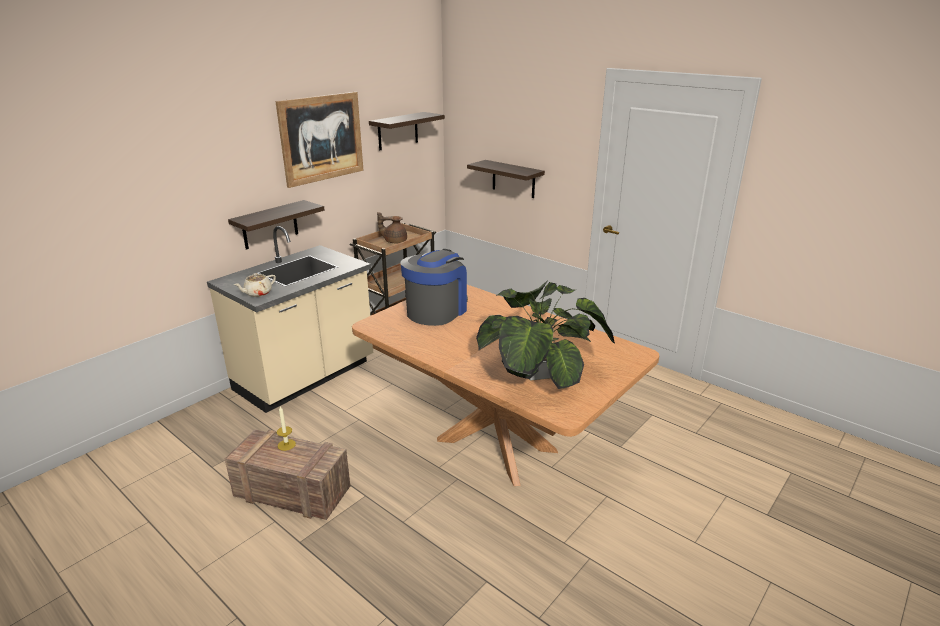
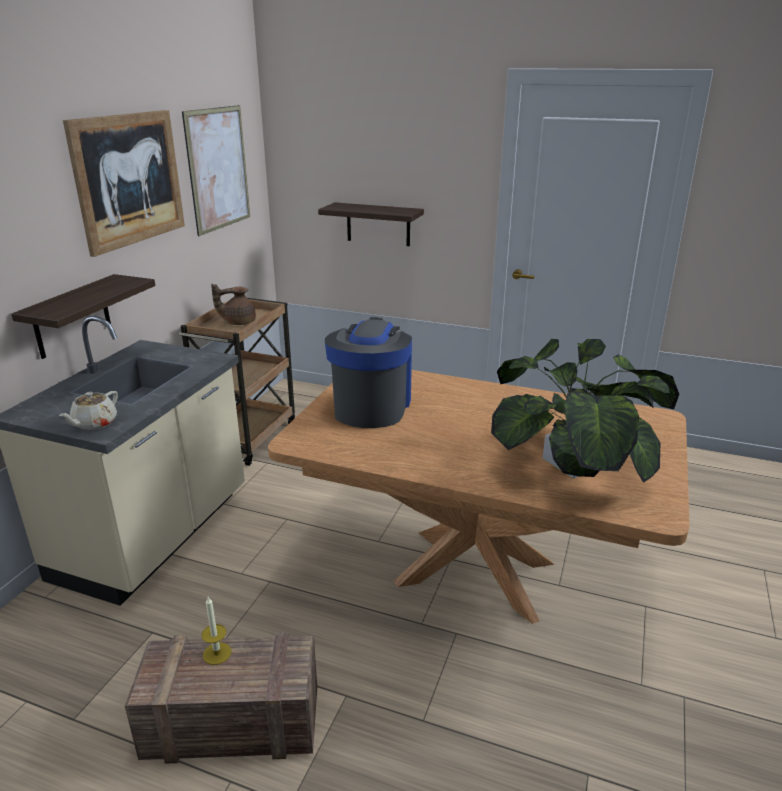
camera: 20 degrees left, 0 degrees up
(398, 131) = (218, 169): shelf -> picture

